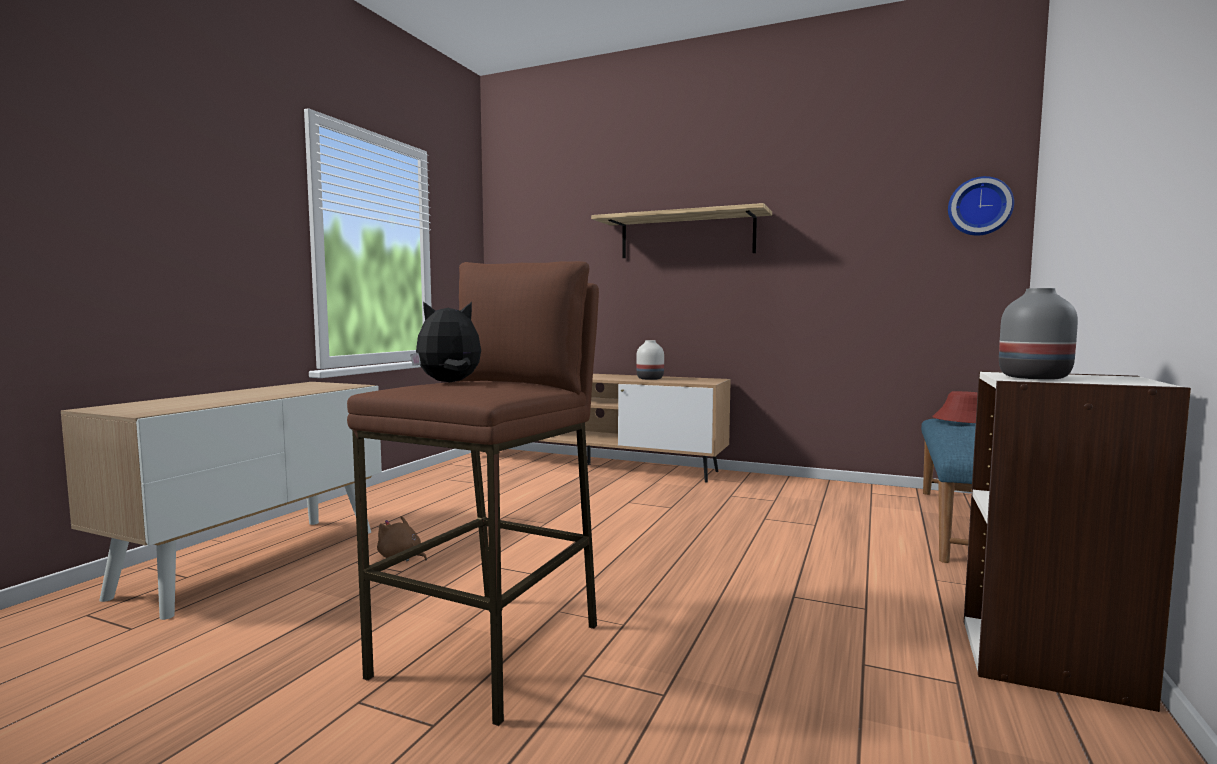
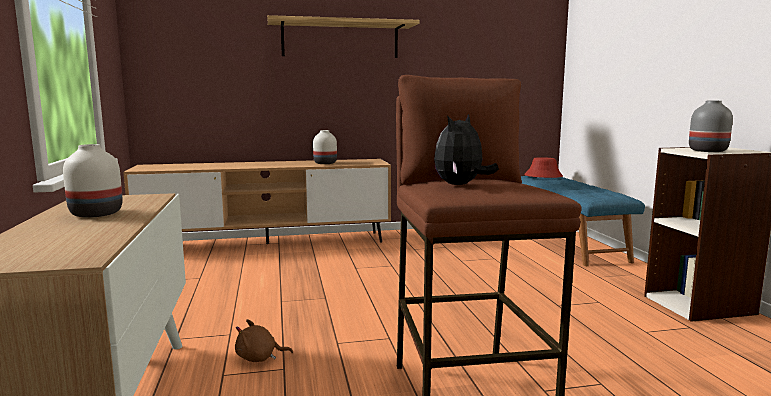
camera: 35 degrees left, 5 degrees up
(272, 391) = (98, 213): none -> white vase
(979, 207) = (539, 34): wall clock -> none

